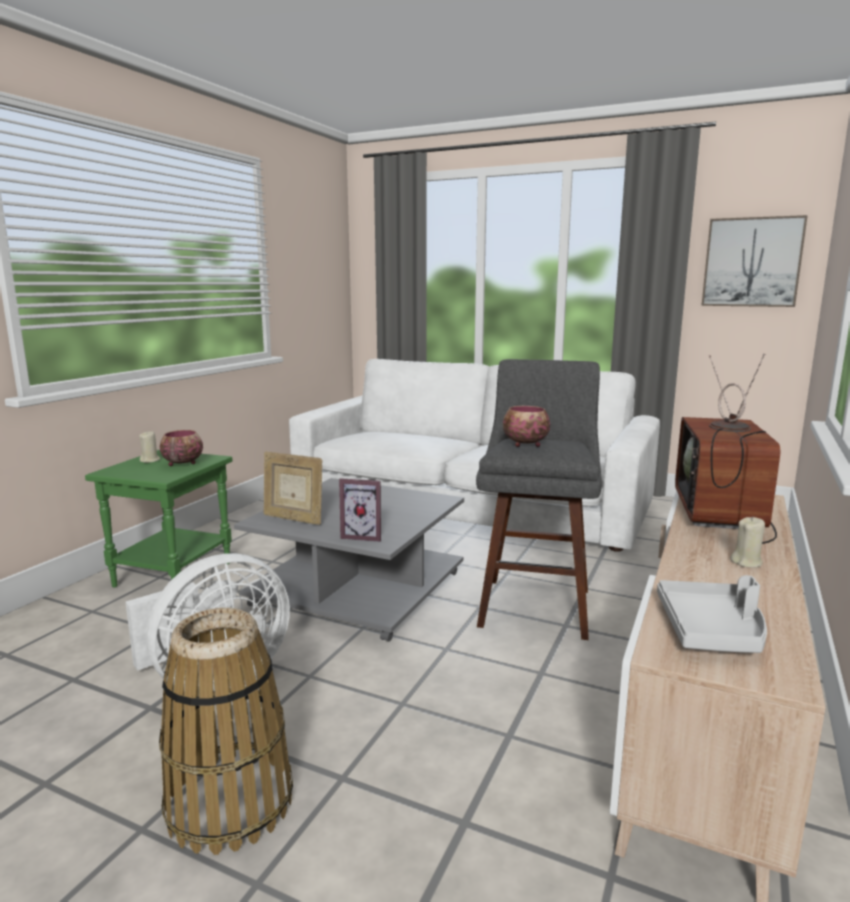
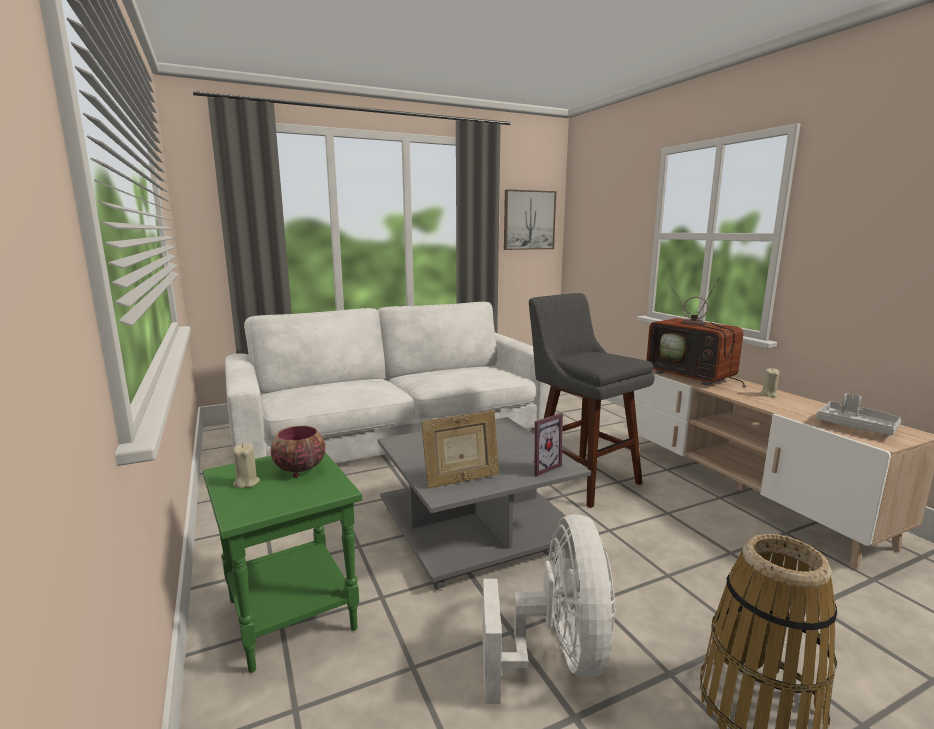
camera: 50 degrees left, 0 degrees up
(524, 444) = (592, 359): bowl -> none

